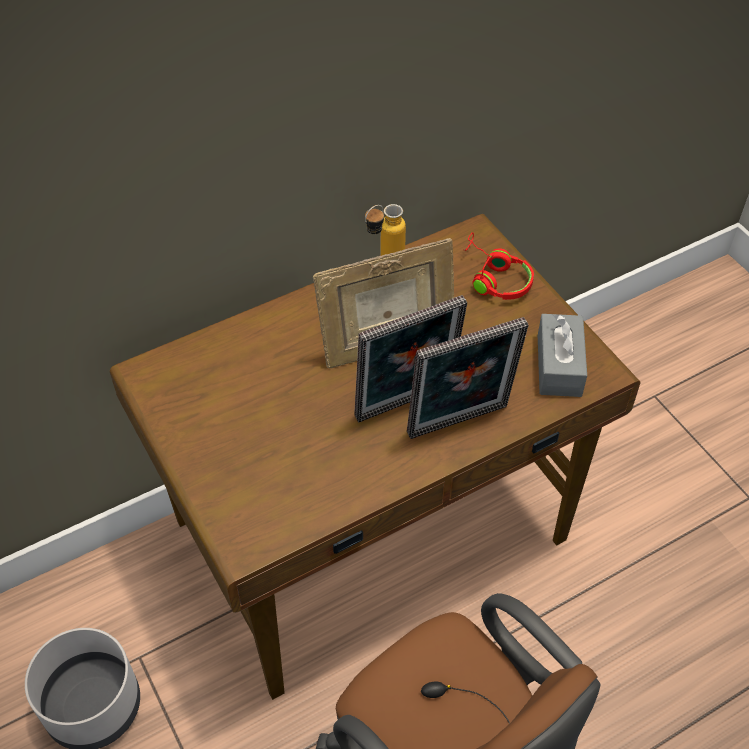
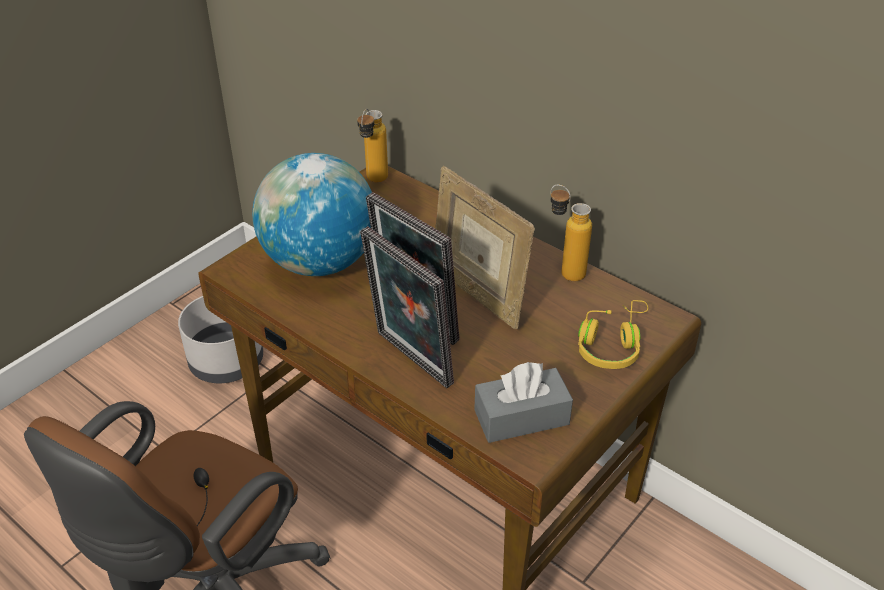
camera: 70 degrees right, 10 degrees down
(154, 379) = (373, 182): none -> bottle
(274, 462) = (319, 262): none -> globe
(494, 278) = (612, 344): red headphones -> yellow headphones

